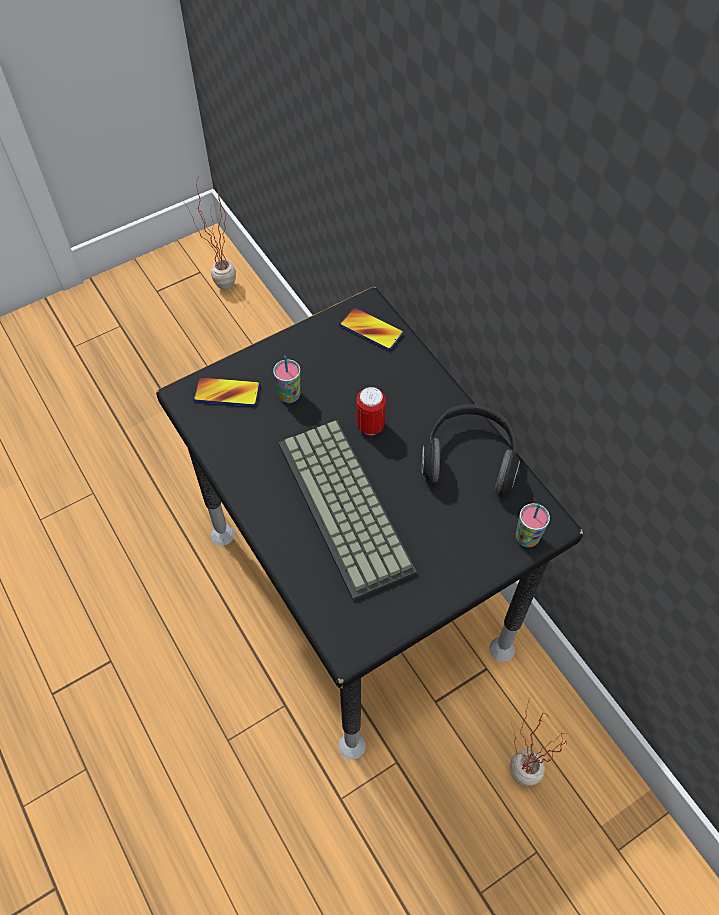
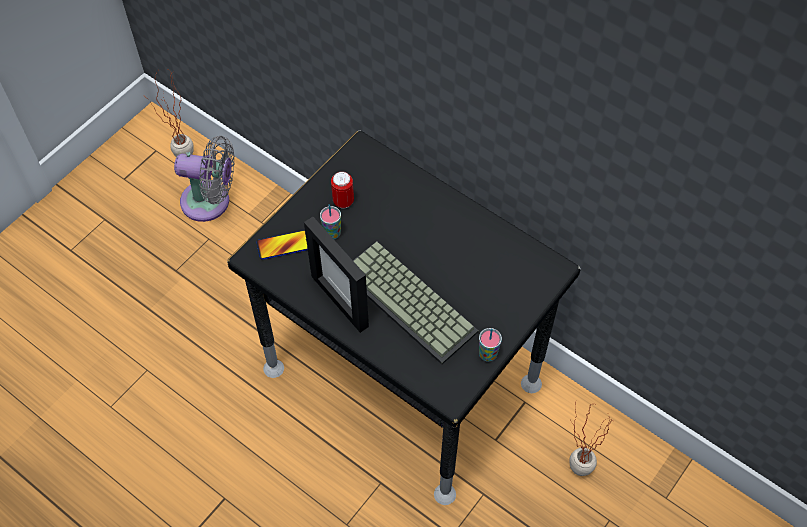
camera: 20 degrees left, 0 degrees up
(232, 339) = (210, 202): none -> grey fan
(264, 478) = (341, 300): none -> picture frame
(370, 426) = (402, 238): can -> can (343, 201)
(371, 329) = (371, 164): phone -> none
(469, 458) = (482, 239): headphones -> none
(526, 538) = (544, 283): cup -> cup (487, 354)

